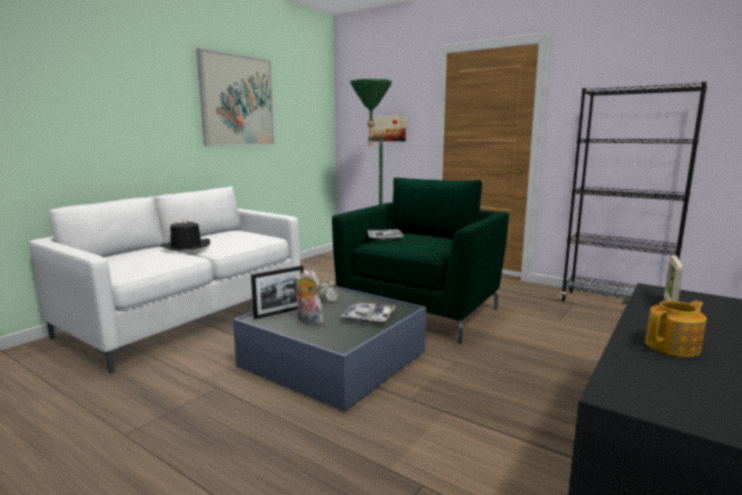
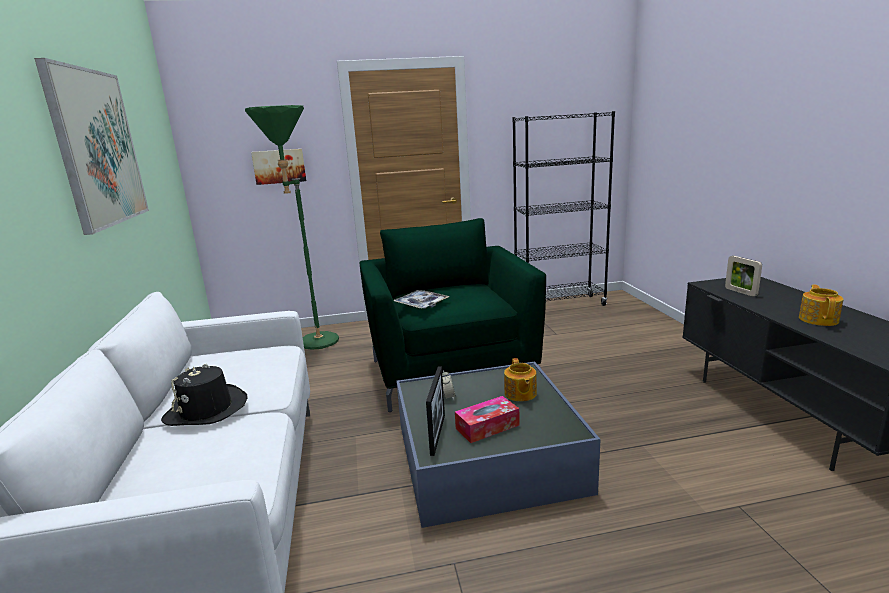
camera: 45 degrees left, 5 degrees up
(308, 321) = (487, 427): plush toy -> tissue box
(368, 317) = (520, 394): tray -> teapot

